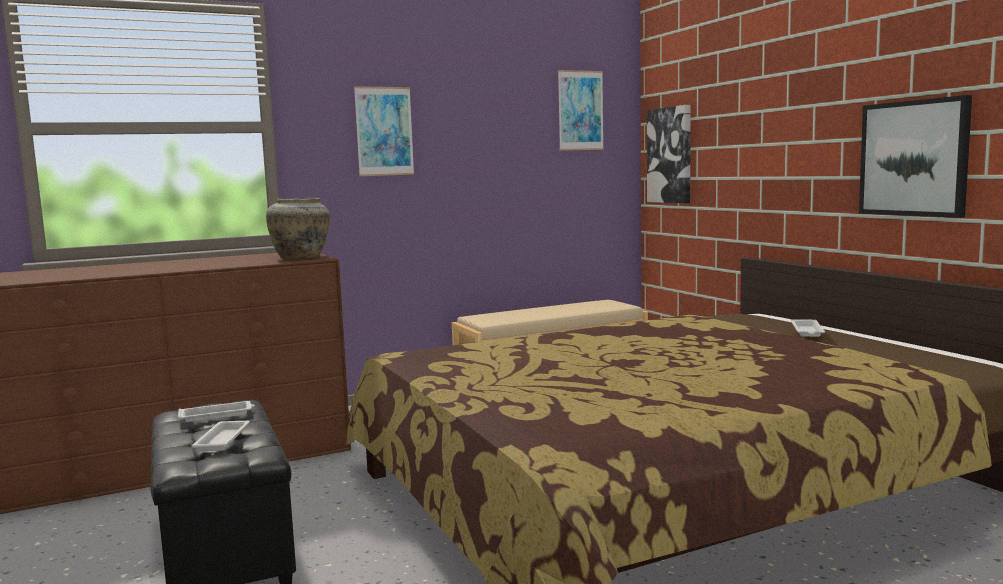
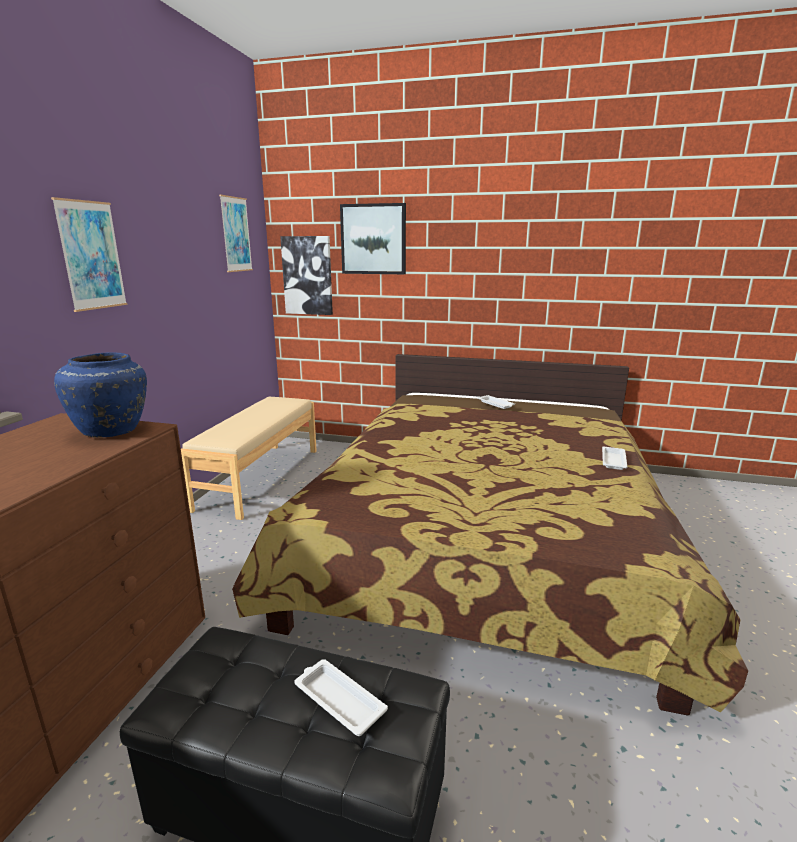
camera: 50 degrees left, 10 degrees up
(217, 415) = (239, 674): white tray -> white tray (613, 460)
(301, 257) = (113, 431): beige vase -> blue vase
(914, 158) = (530, 288): picture -> picture (373, 239)

